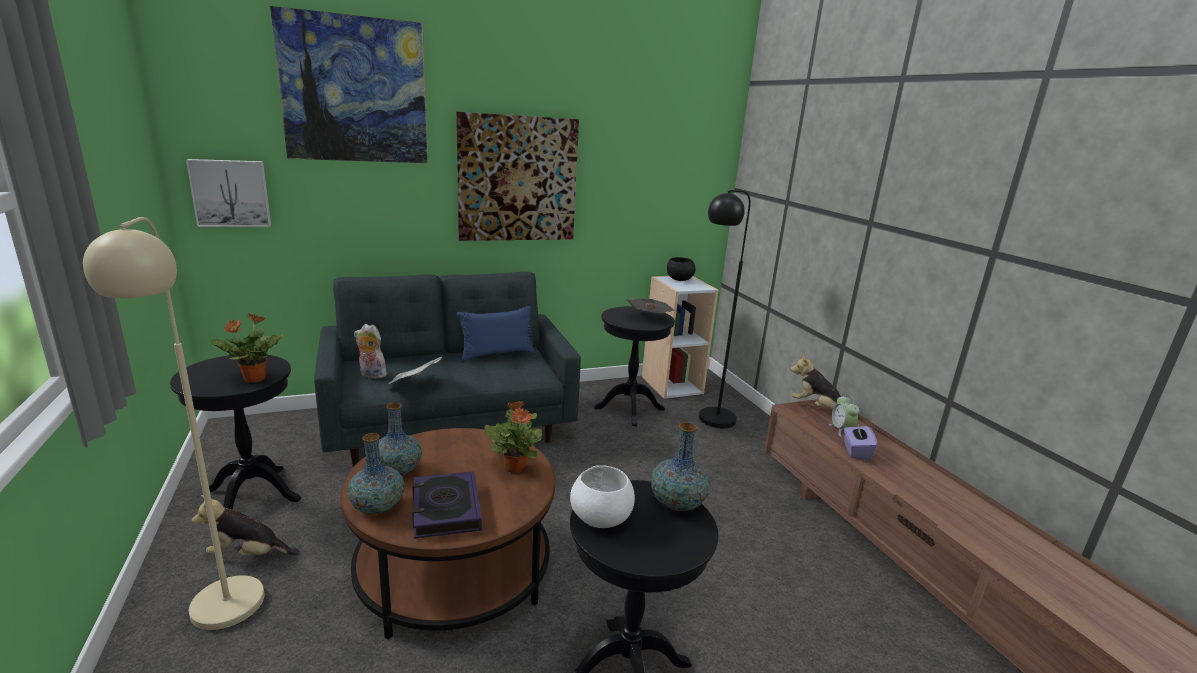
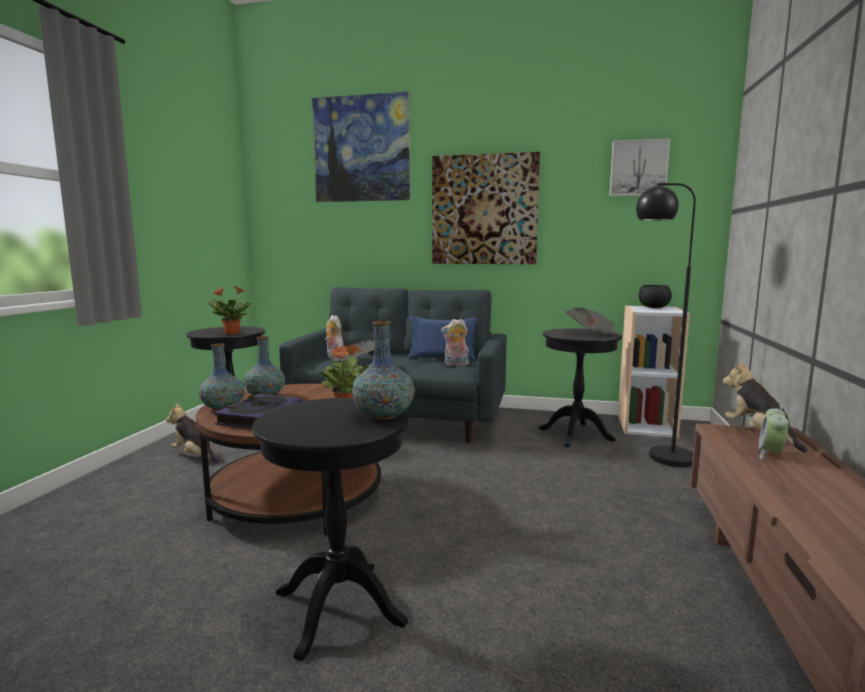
camera: 35 degrees right, 10 degrees down
(222, 621) = (141, 482): beige floor lamp -> none
(231, 193) = (282, 228): picture -> picture (638, 168)
(522, 363) = (456, 364): none -> plush toy
(601, 517) = (304, 409): white bowl -> none
(856, 451) = (766, 473): purple tissue box -> none

